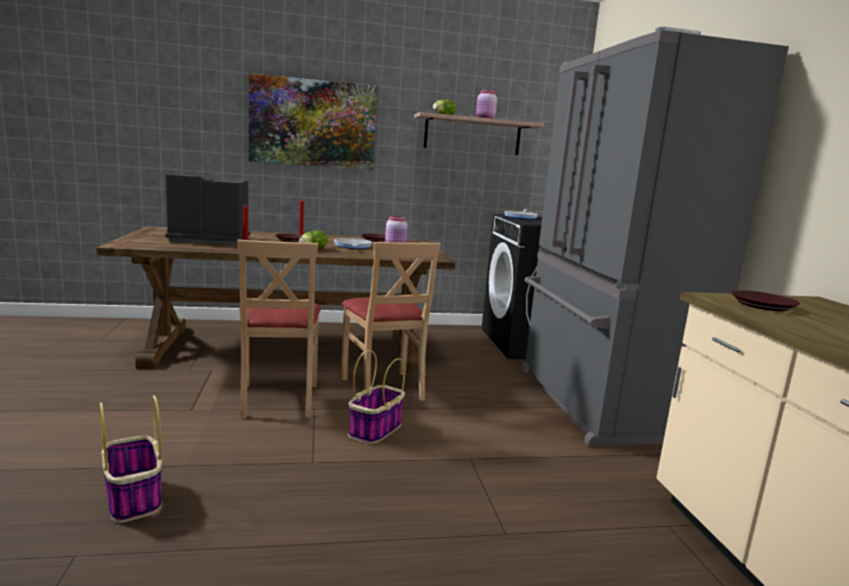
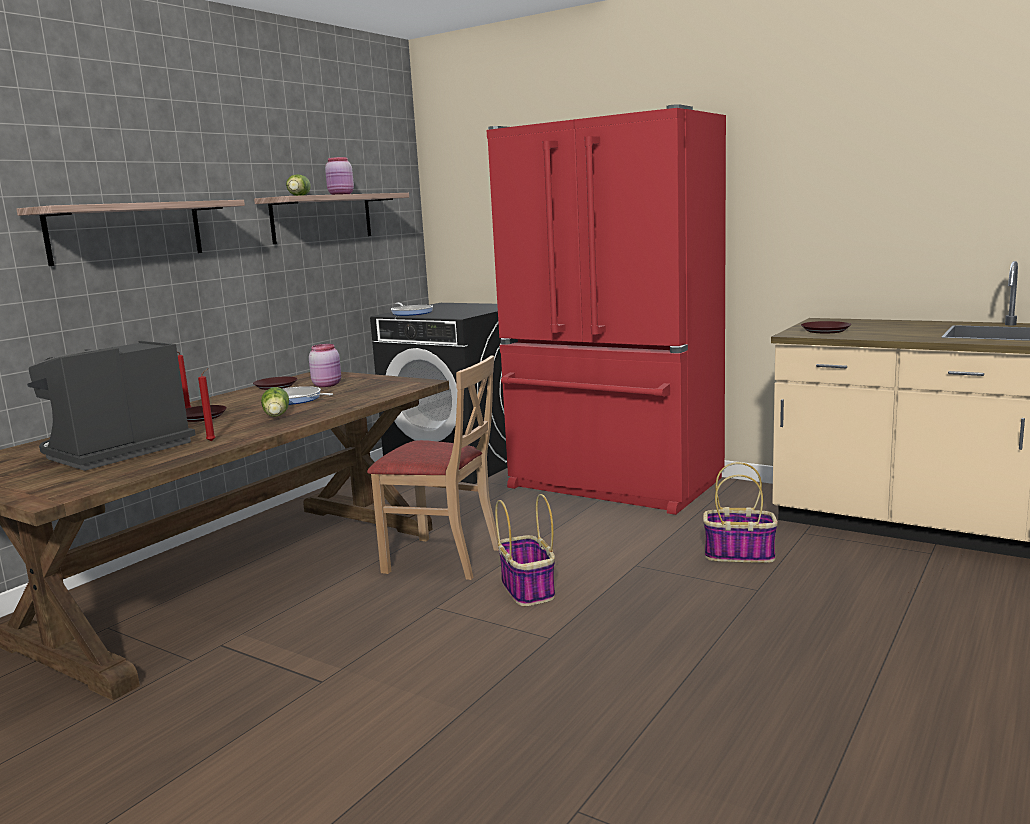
camera: 45 degrees left, 0 degrees up
(134, 498) = (498, 756): basket -> basket (740, 554)
(278, 399) = (380, 621): beige chair -> none
(313, 123) = (126, 232): picture -> shelf
(596, 403) = (613, 485): grey fridge -> red fridge

